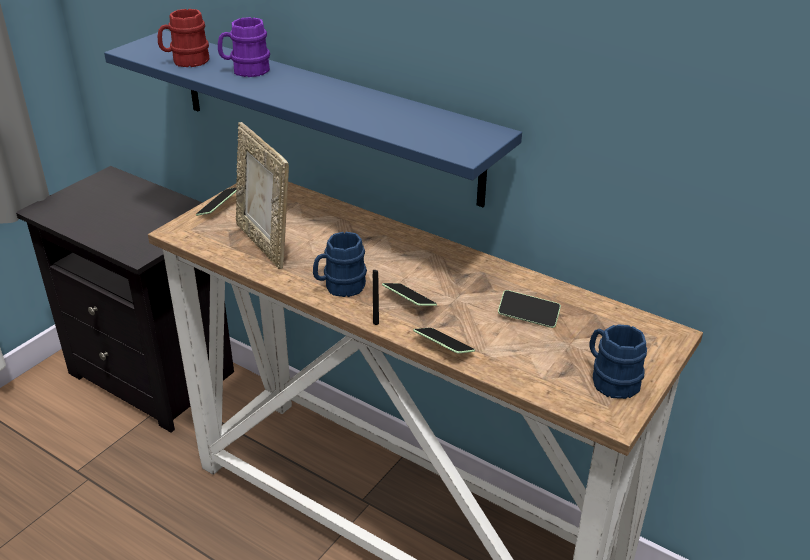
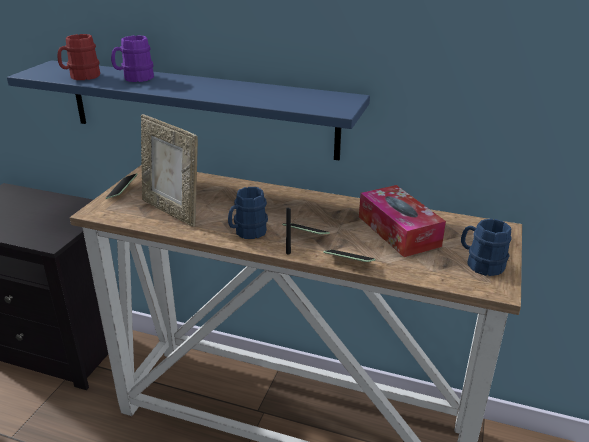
camera: 15 degrees left, 5 degrees down
(528, 316) = (398, 231): phone -> tissue box

